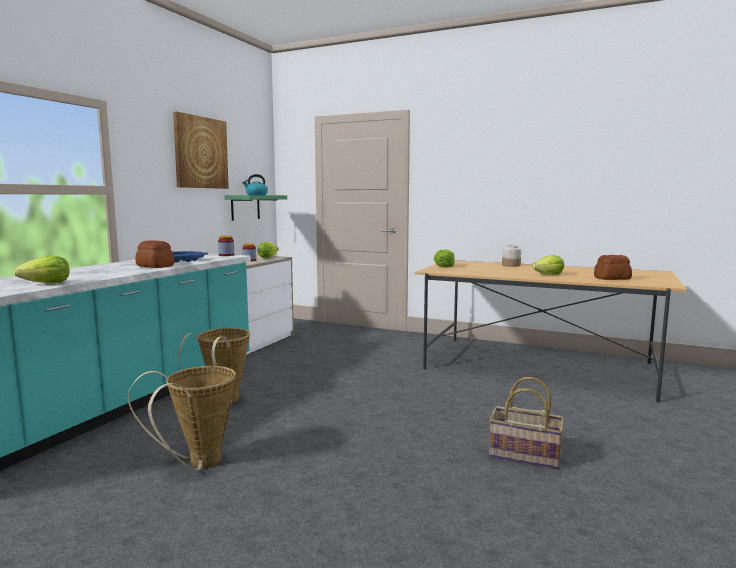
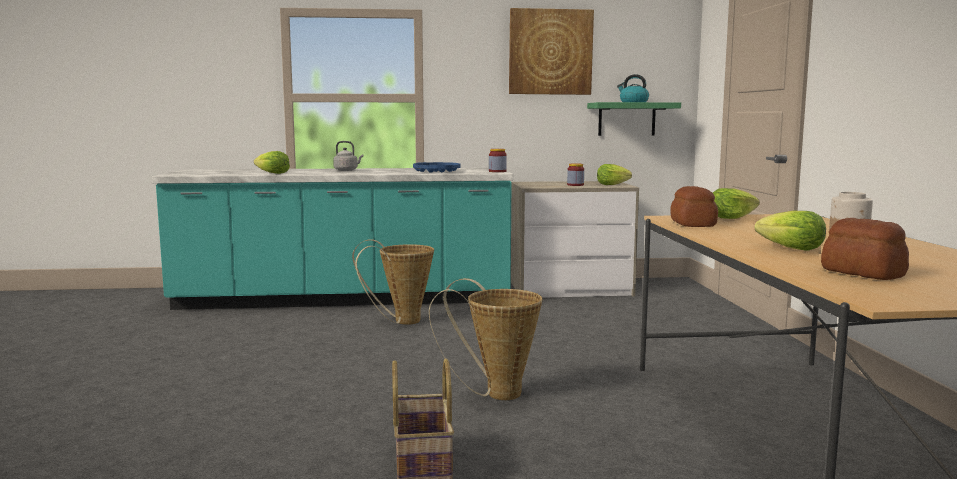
camera: 60 degrees right, 0 degrees up
(94, 270) = (347, 170): none -> grey kettle
(155, 266) = (390, 172): bread -> bread (693, 224)
(198, 464) = (275, 345): basket -> basket (495, 393)

